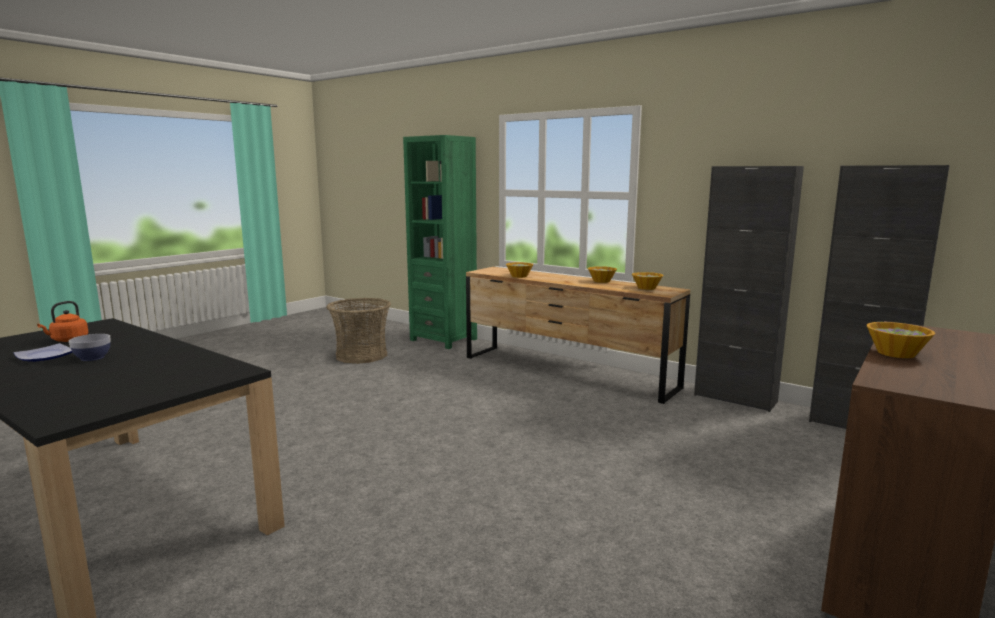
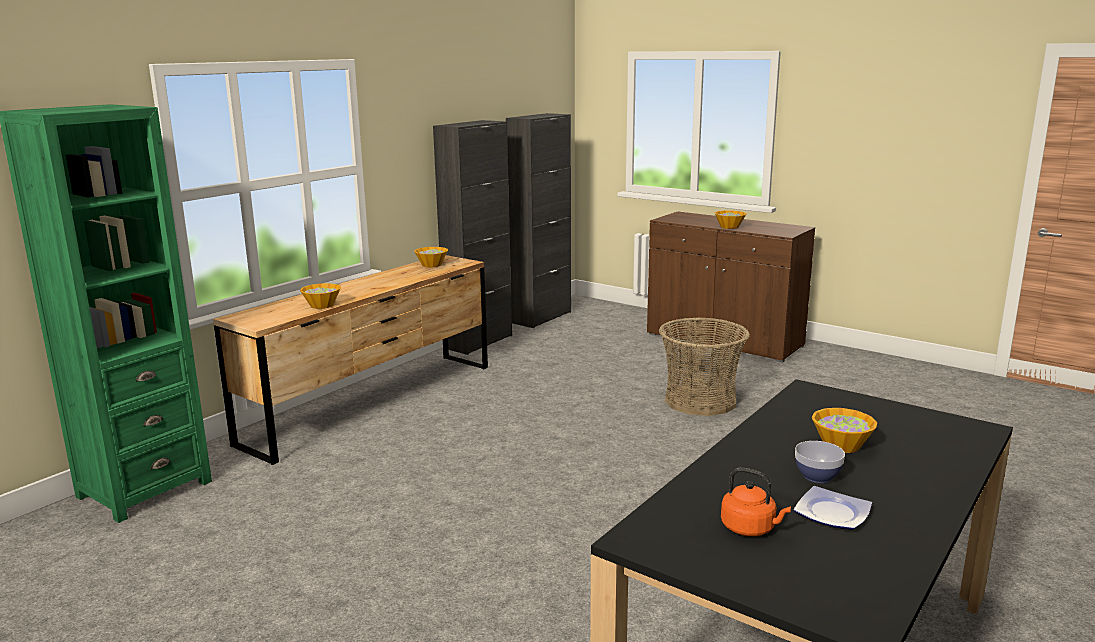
camera: 90 degrees left, 5 degrees up
(361, 355) = (193, 565): basket -> basket (700, 401)
(601, 281) = (381, 276): bowl -> bowl (841, 445)

